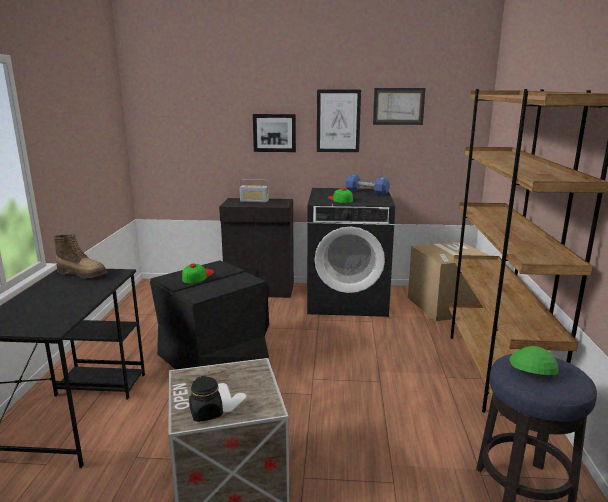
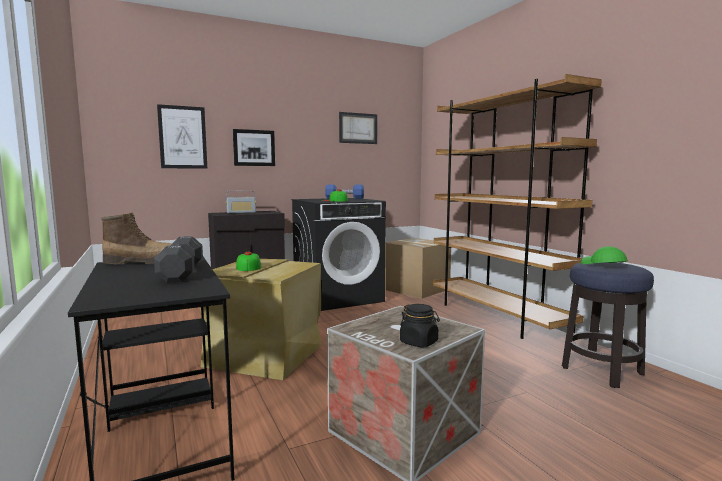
camera: 30 degrees left, 10 degrees down
(78, 297) = (181, 273): none -> black dumbbell
(214, 356) = (267, 354): black storage box -> beige storage box
(338, 121) = (311, 139): picture -> picture (182, 137)

